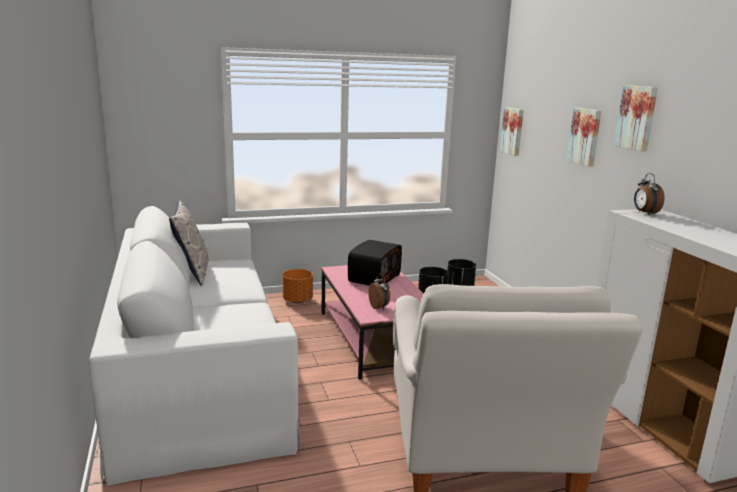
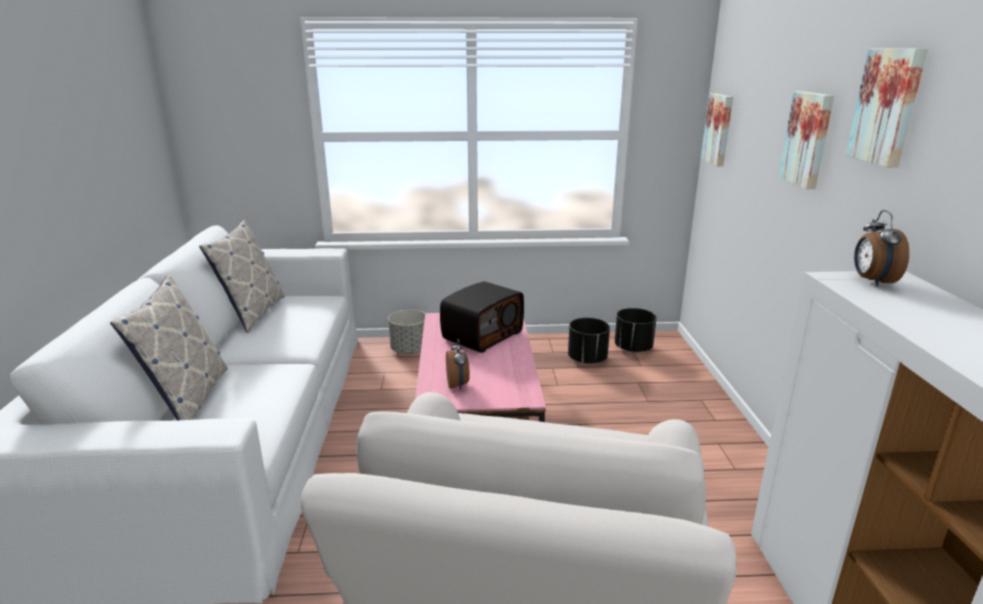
camera: 15 degrees right, 5 degrees up
(197, 327) = (188, 399): none -> pillow
(298, 300) = (410, 350): orange planter -> grey planter

